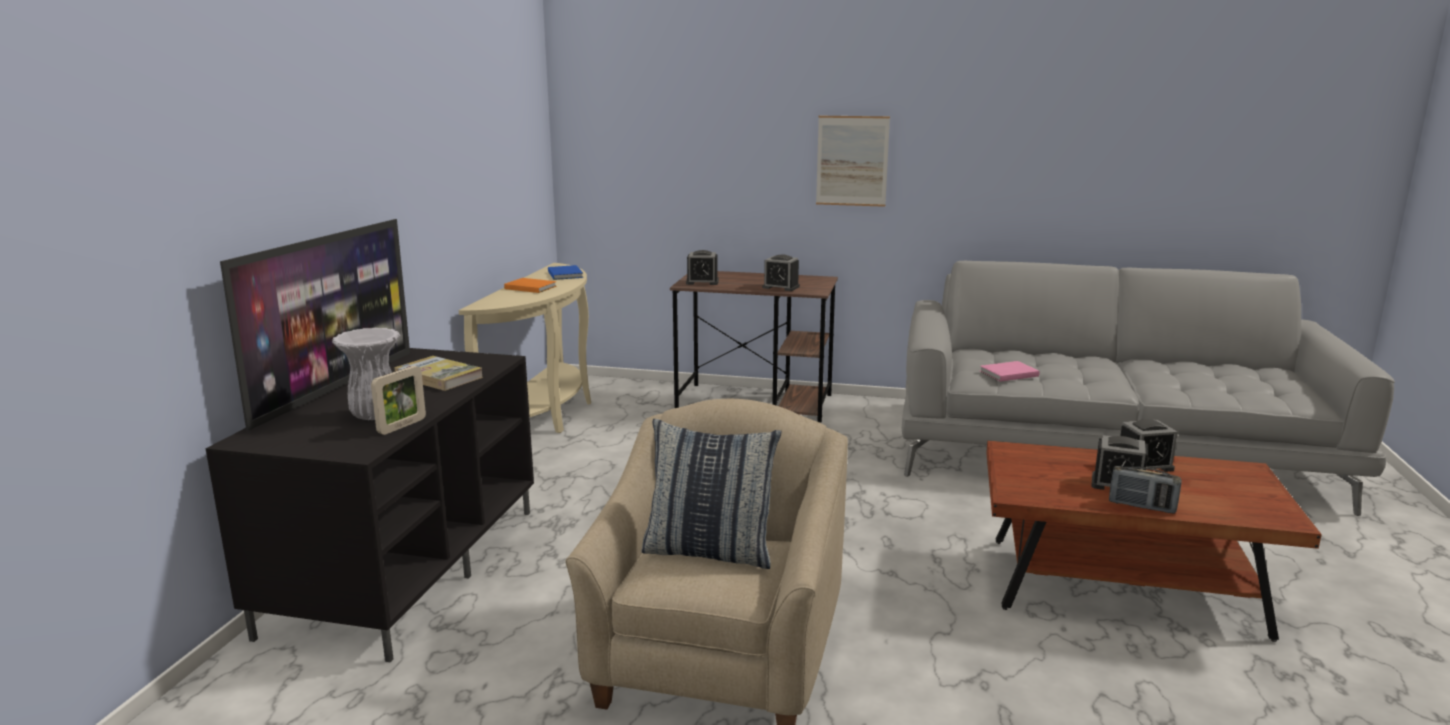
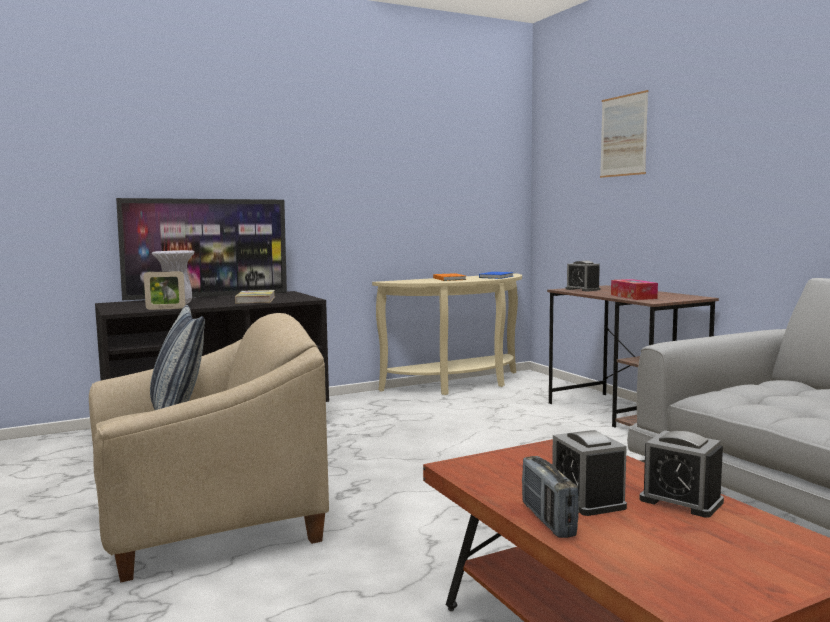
camera: 50 degrees right, 10 degrees down
(781, 287) = (633, 296): alarm clock -> tissue box
(852, 161) = (736, 174): picture -> picture (623, 135)
(1007, 373) = (760, 400): pink book -> none

